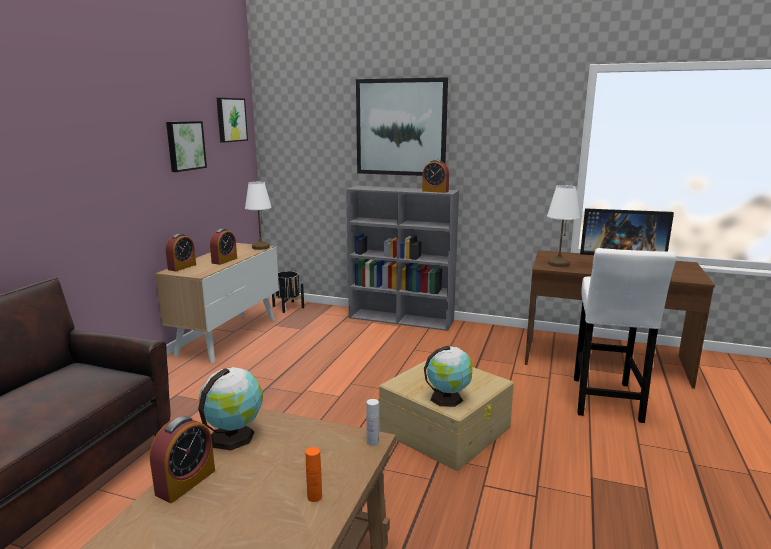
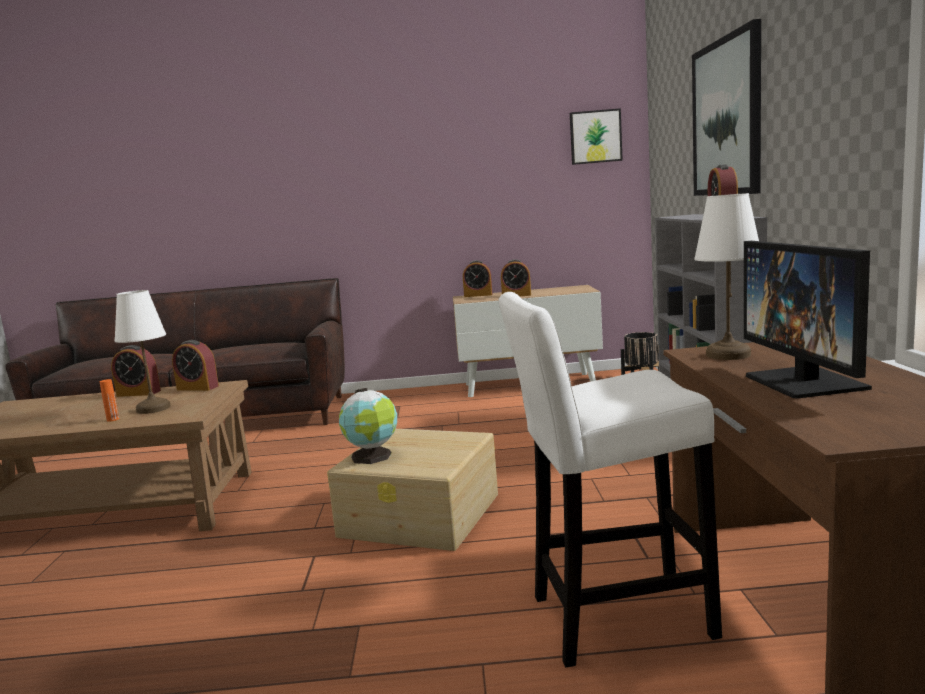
camera: 70 degrees right, 5 degrees down
(185, 145) = (510, 170): picture -> none
(234, 436) = (197, 388): globe -> alarm clock
(260, 247) = (583, 290): white table lamp -> white table lamp (153, 408)
(373, 442) = (188, 417): white bottle -> none

